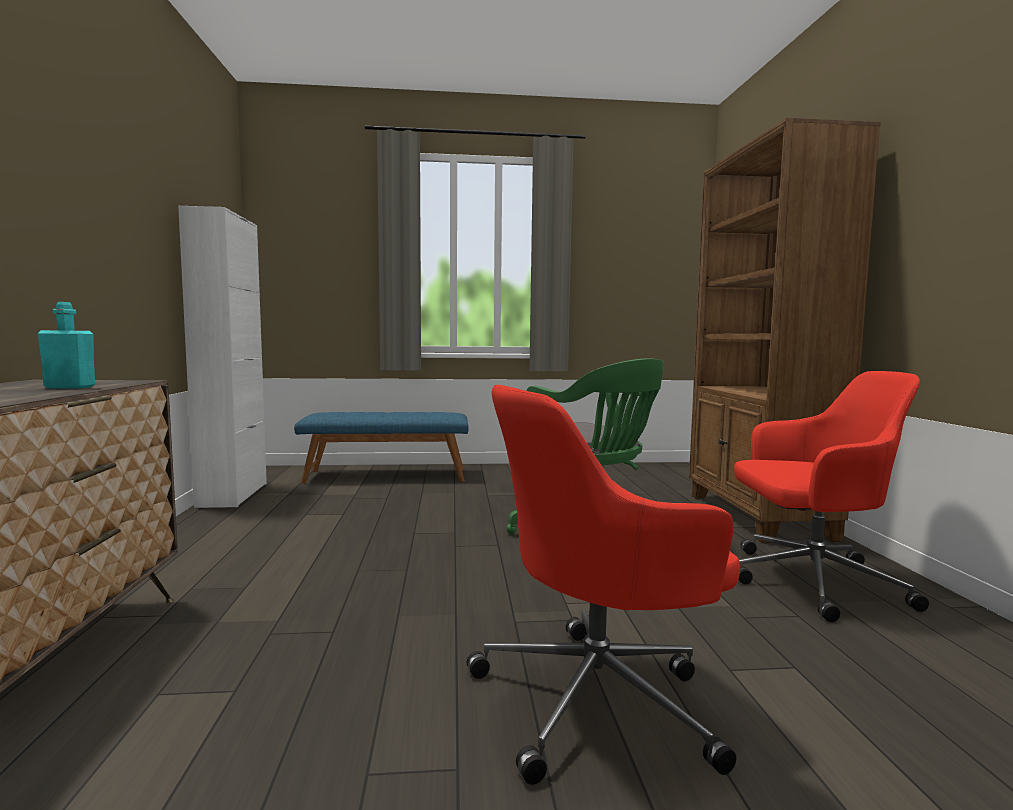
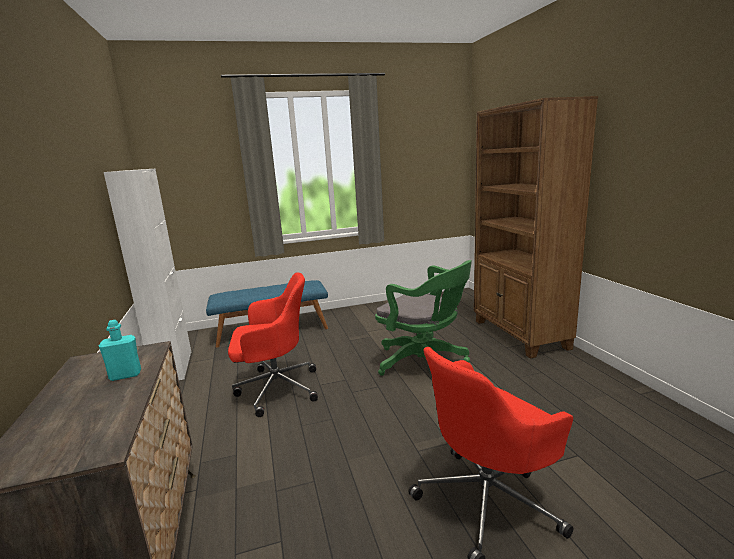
camera: 10 degrees left, 10 degrees up
(810, 582) = (565, 387): red office chair -> red office chair (276, 389)

